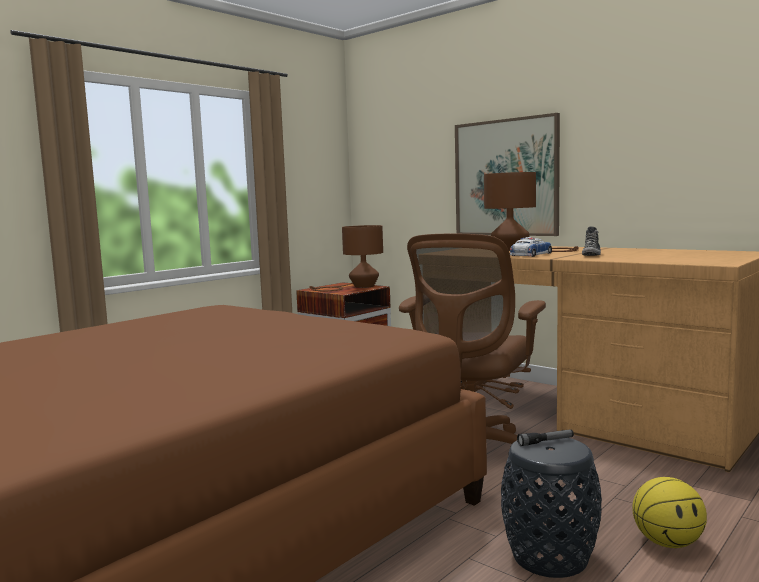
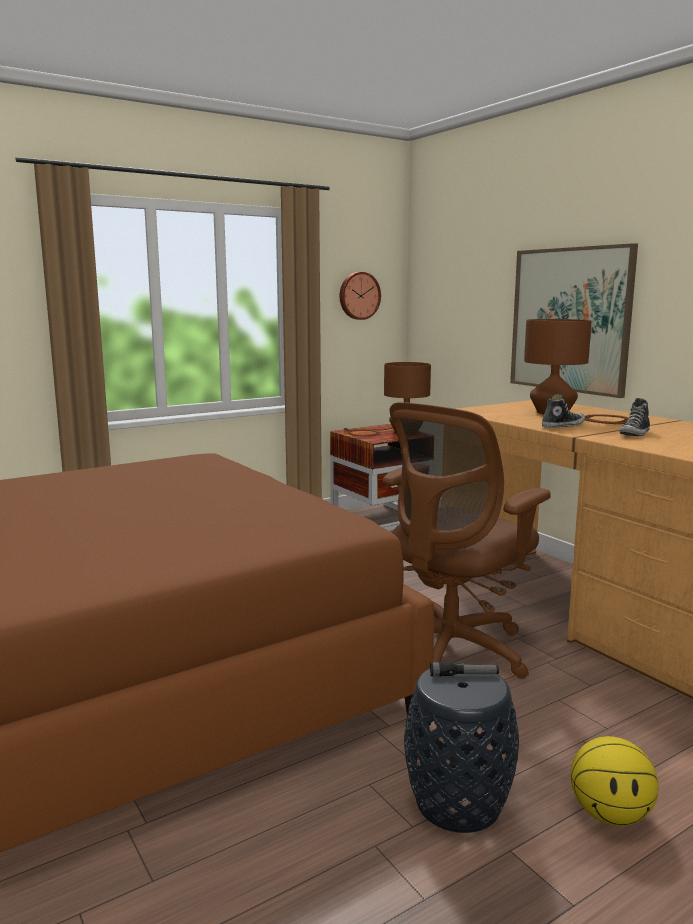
camera: 15 degrees right, 5 degrees up
(312, 170) = (358, 296): none -> wall clock
(531, 254) = (562, 426): toy car -> shoe

